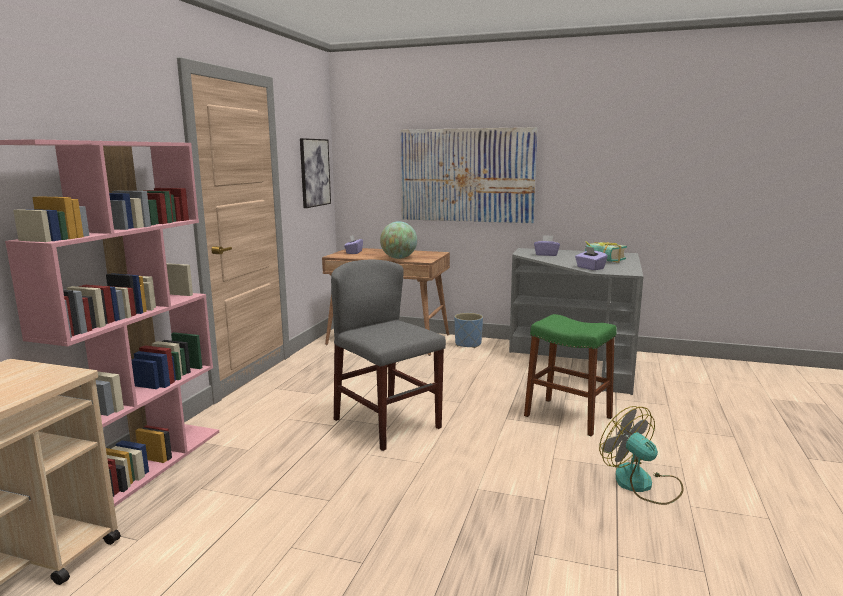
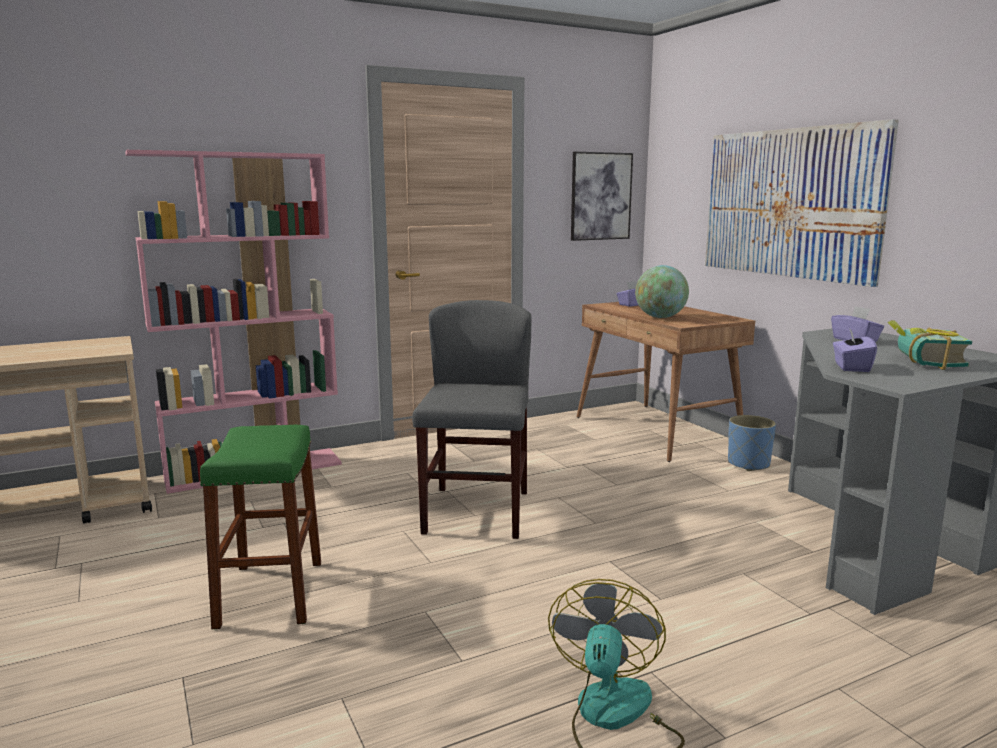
camera: 45 degrees right, 0 degrees up
(567, 416) = (696, 595): green stool -> green stool (270, 593)

